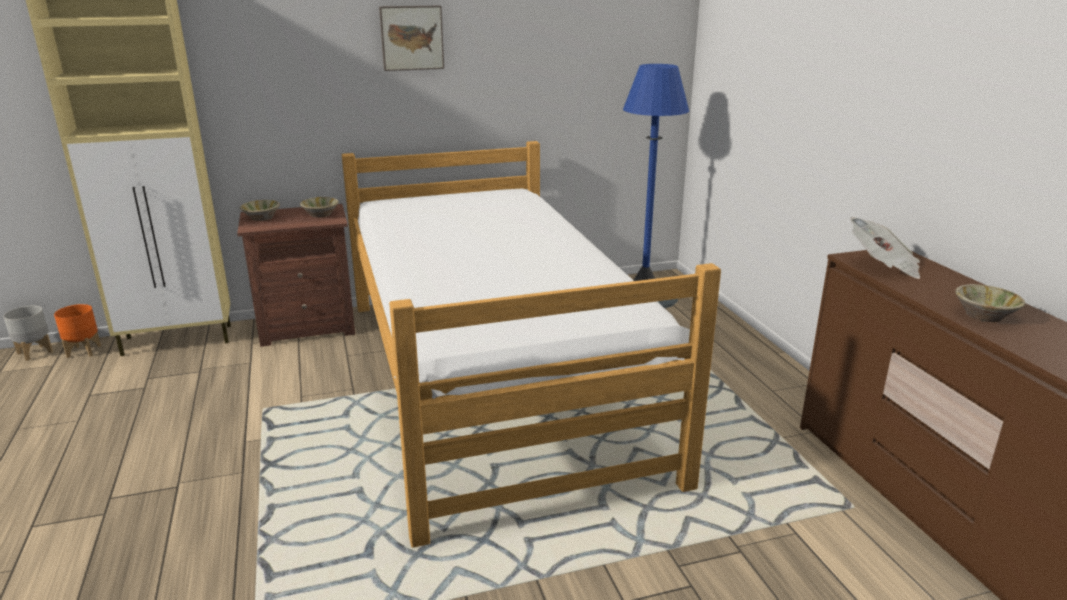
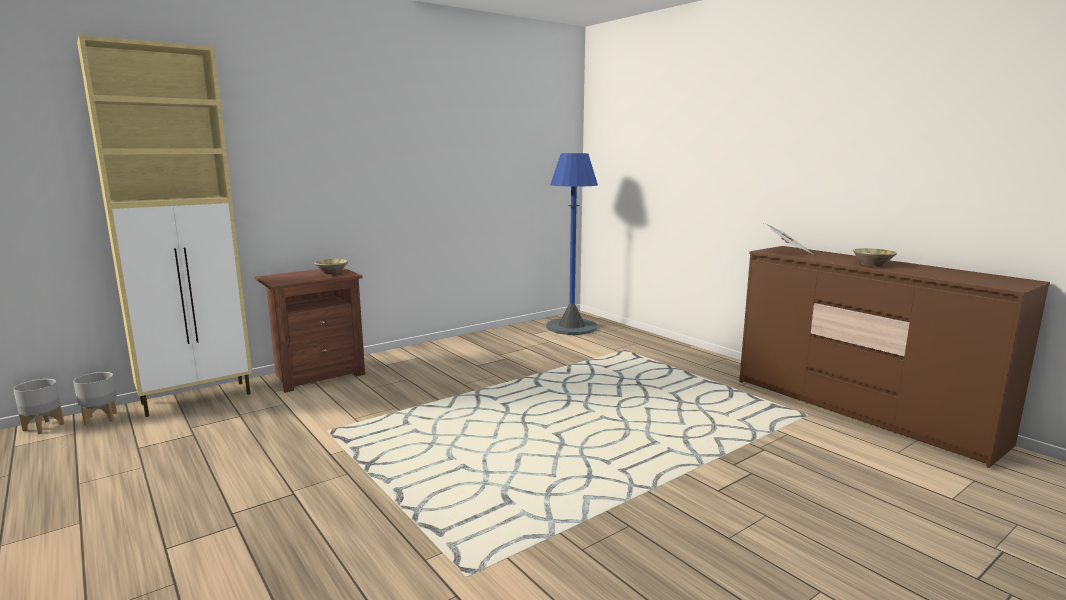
camera: 20 degrees left, 10 degrees down
(84, 351) = (101, 418): orange planter -> grey planter
(261, 218) = (280, 278): beige bowl -> none
(411, 38) = (395, 131): picture -> none
(493, 380) = (506, 386): bed -> none

